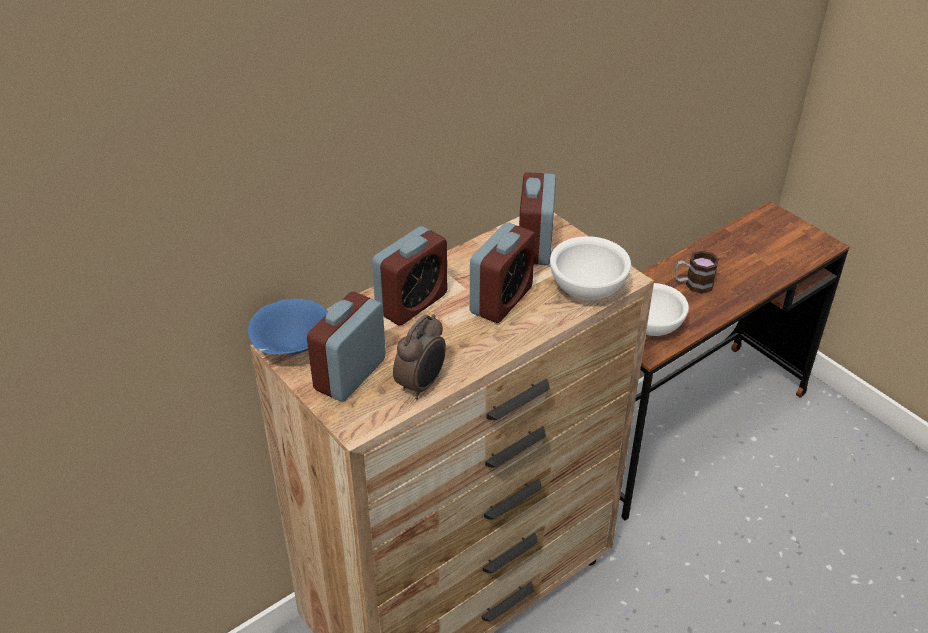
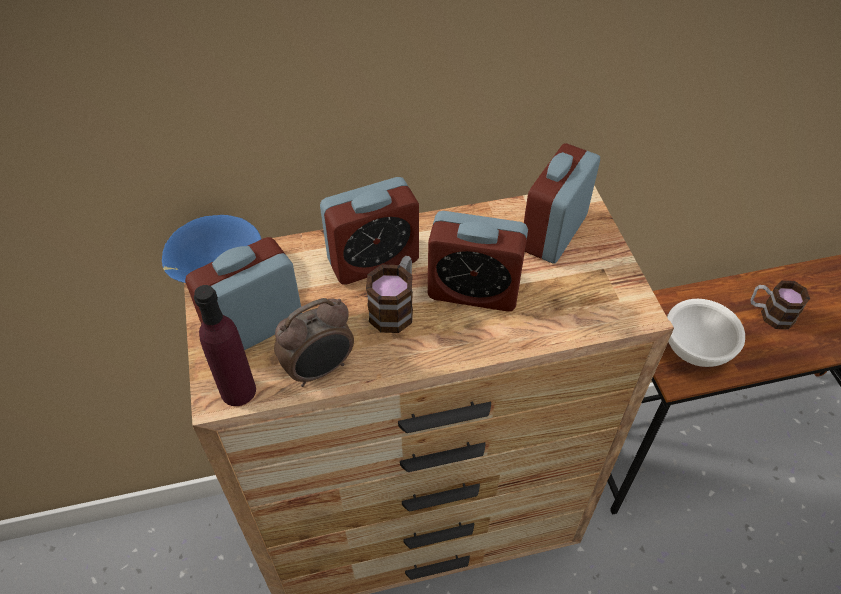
camera: 25 degrees right, 10 degrees up
(369, 418) = (238, 391): none -> purple bottle
(450, 328) = (395, 307): none -> mug
(501, 300) = (473, 291): alarm clock -> alarm clock turned 45 degrees clockwise
(588, 290) = (583, 314): white bowl -> none

